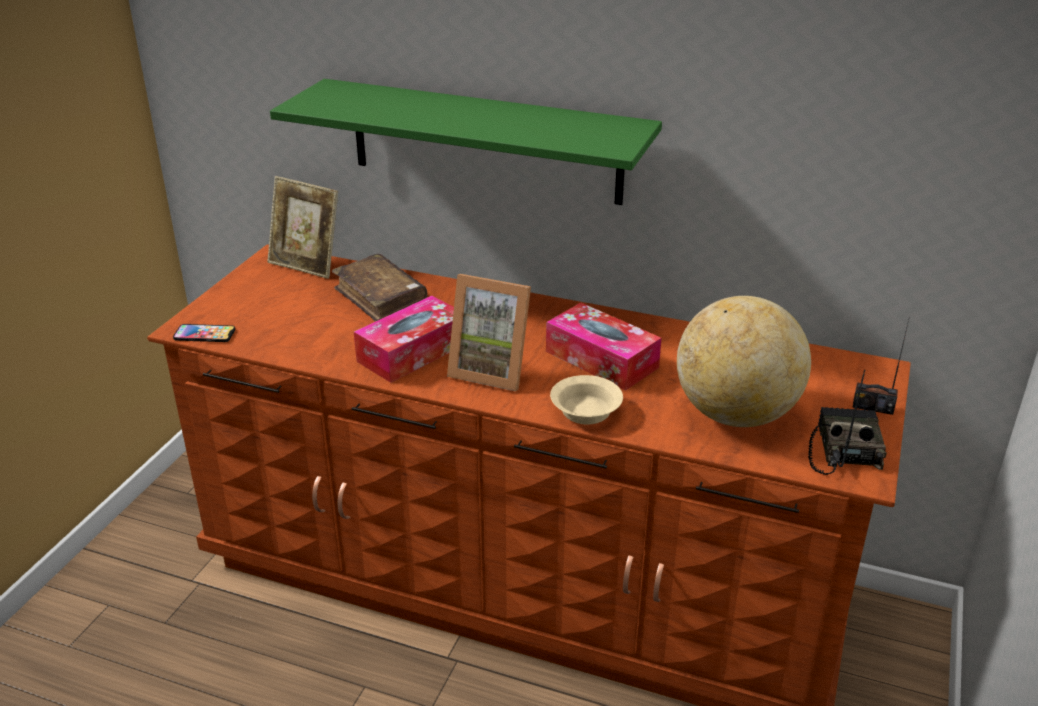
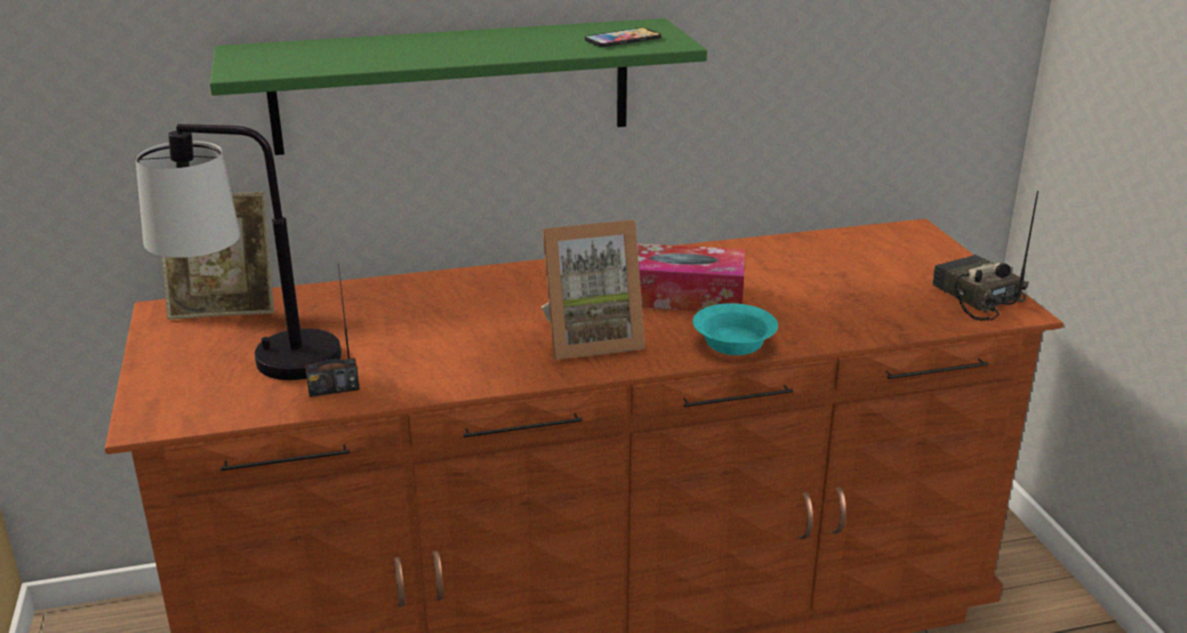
camera: 35 degrees left, 5 degrees down
(204, 334) = (190, 418): phone -> phone (622, 39)
(279, 310) = (256, 362): none -> table lamp
(380, 298) = (368, 313): brown book -> none
(413, 352) = (482, 351): tissue box -> none
(584, 412) = (732, 344): beige bowl -> turquoise bowl
(735, 415) = (860, 301): globe -> none
(873, 407) = (950, 259): radio -> radio (333, 389)

